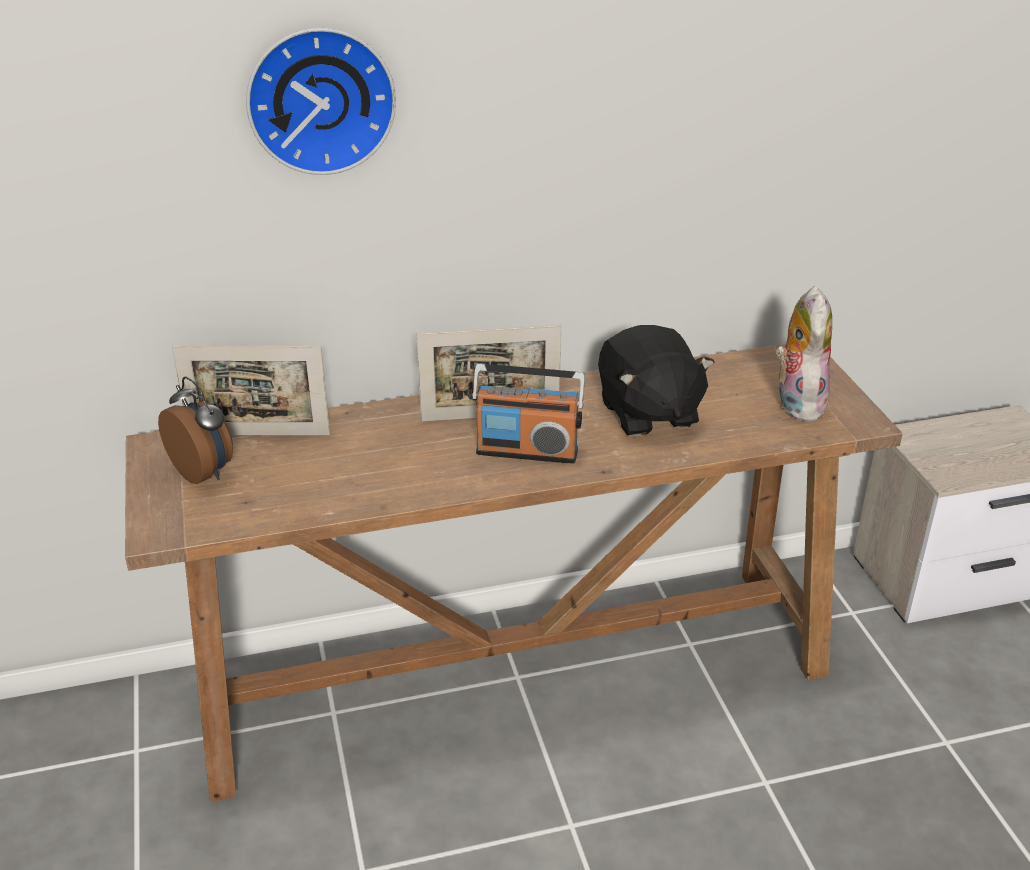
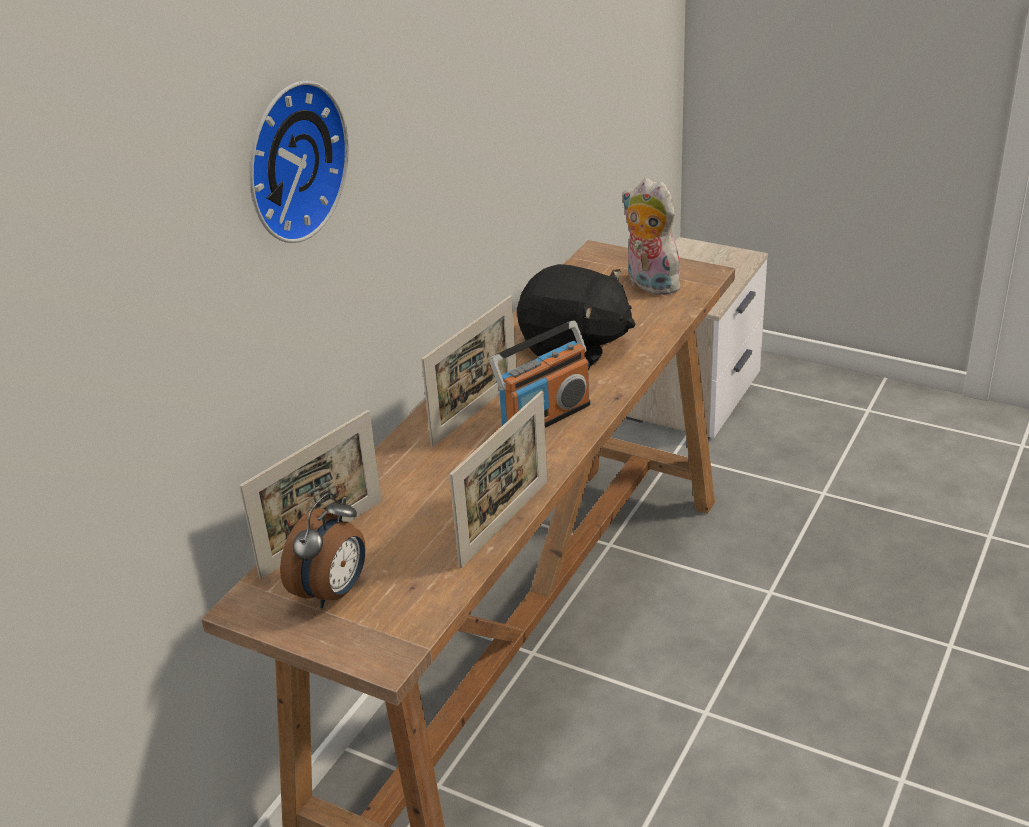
camera: 45 degrees left, 0 degrees up
(204, 471) = (333, 592): alarm clock -> alarm clock turned 120 degrees clockwise
(367, 503) = (504, 523): none -> picture frame

